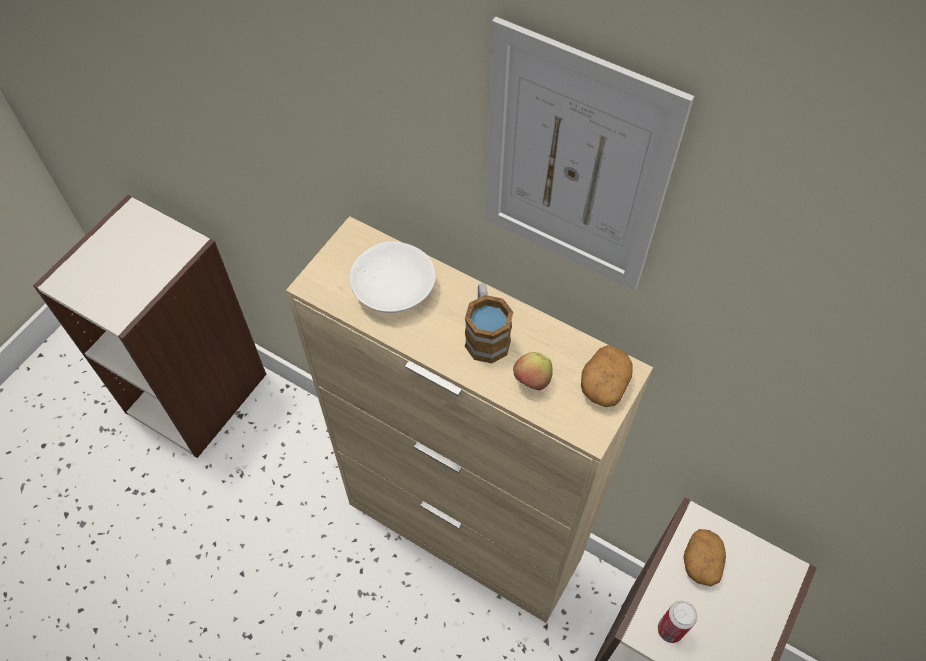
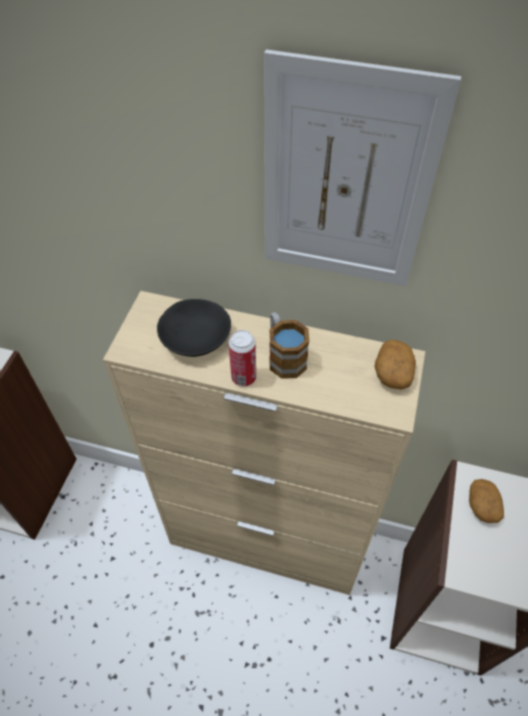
camera: 15 degrees left, 5 degrees down
(393, 287) = (195, 336): white bowl -> black bowl
(532, 381) = (334, 384): apple -> none
(670, 630) = (478, 566): can -> can (243, 377)

